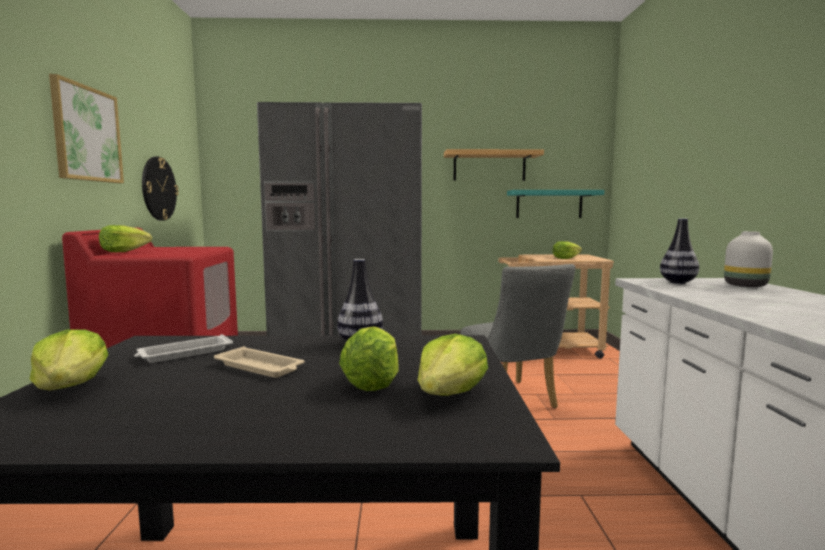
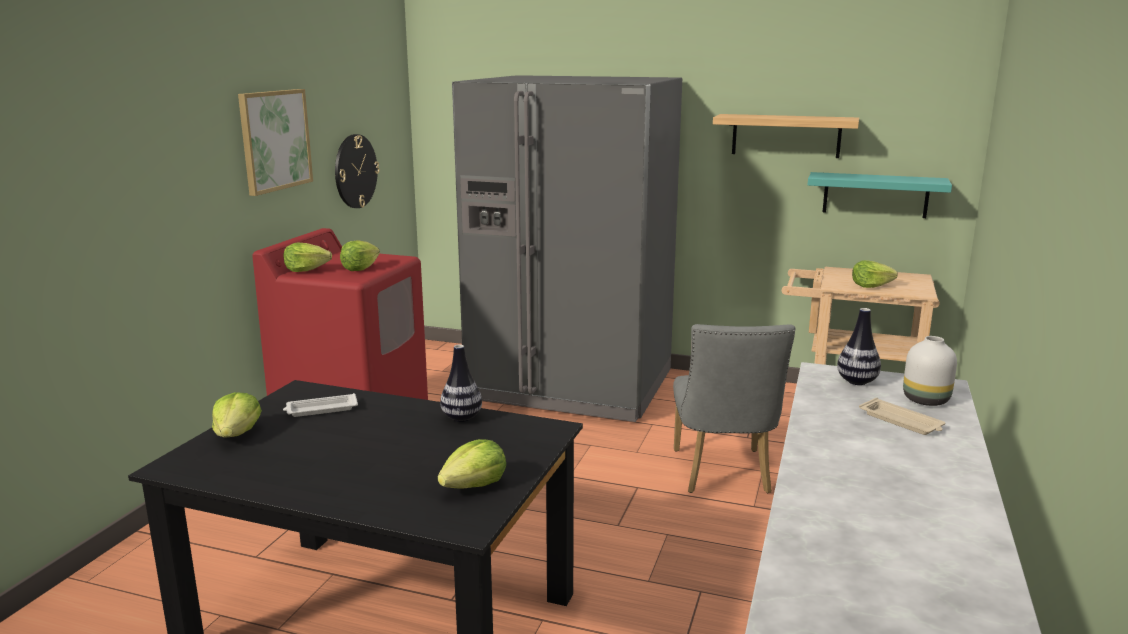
camera: 20 degrees right, 10 degrees up
(260, 367) = (365, 435): beige tray -> beige tray (902, 422)
(373, 382) = (432, 464): lettuce -> lettuce (360, 268)

